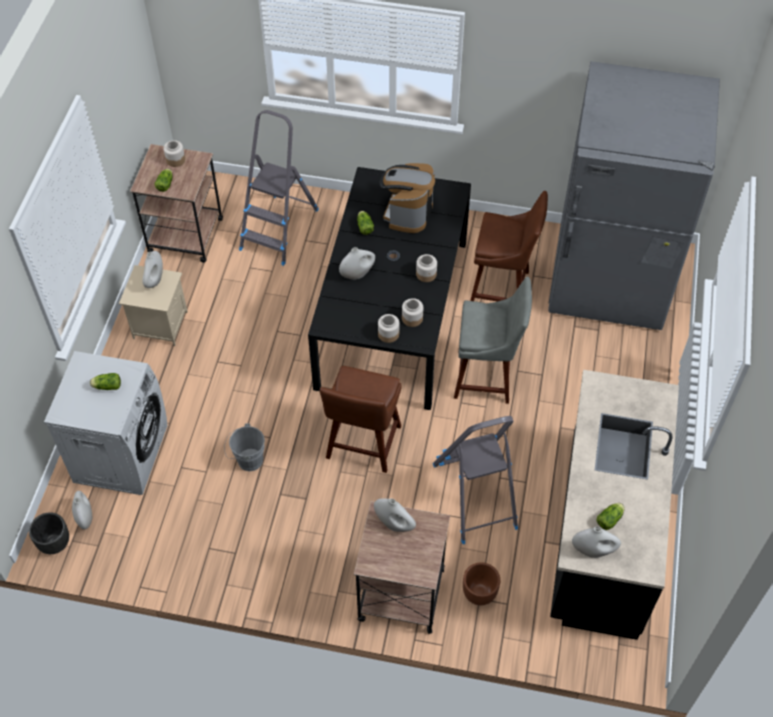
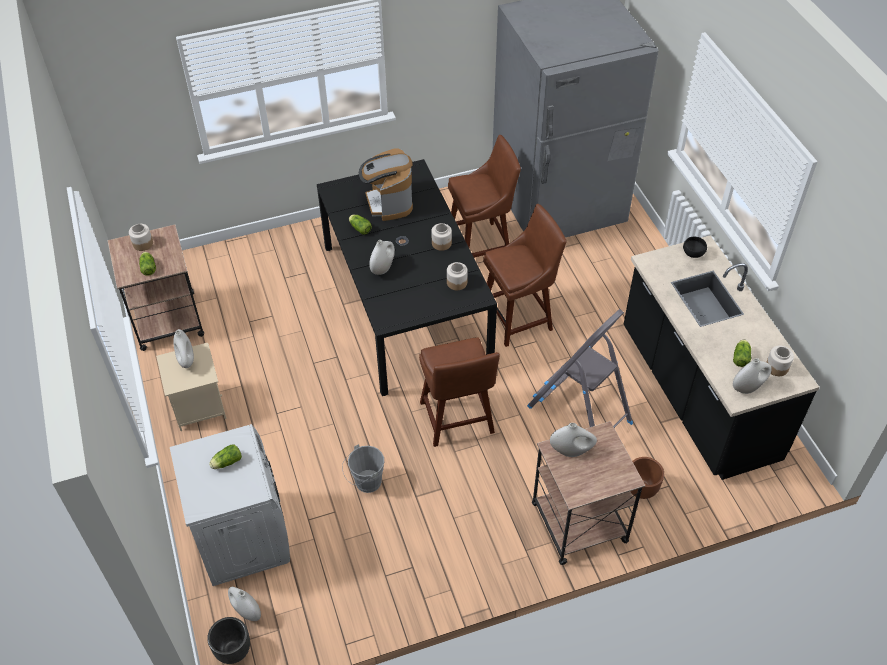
camera: 30 degrees left, 5 degrees down
(279, 230) = (253, 279): grey step ladder -> none
(388, 334) = (446, 304): jar -> jar (777, 367)
(487, 376) = (520, 317): grey chair -> brown chair
(646, 394) = (693, 253): none -> black bowl

